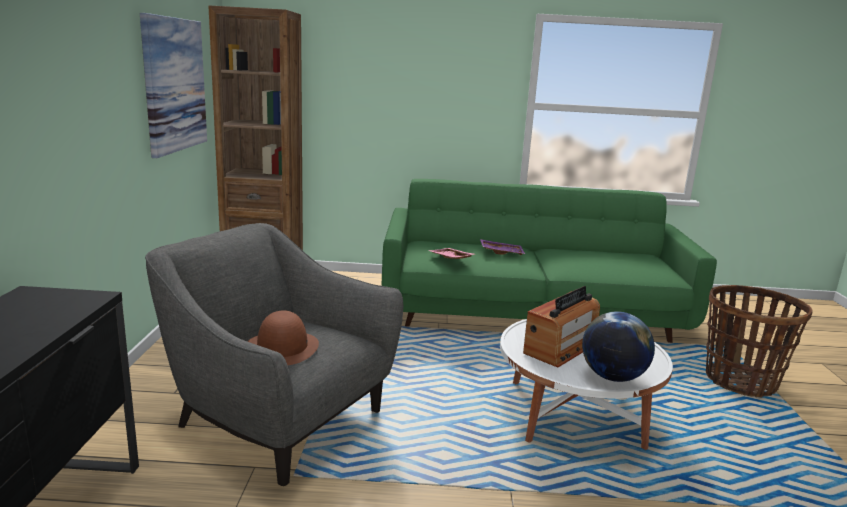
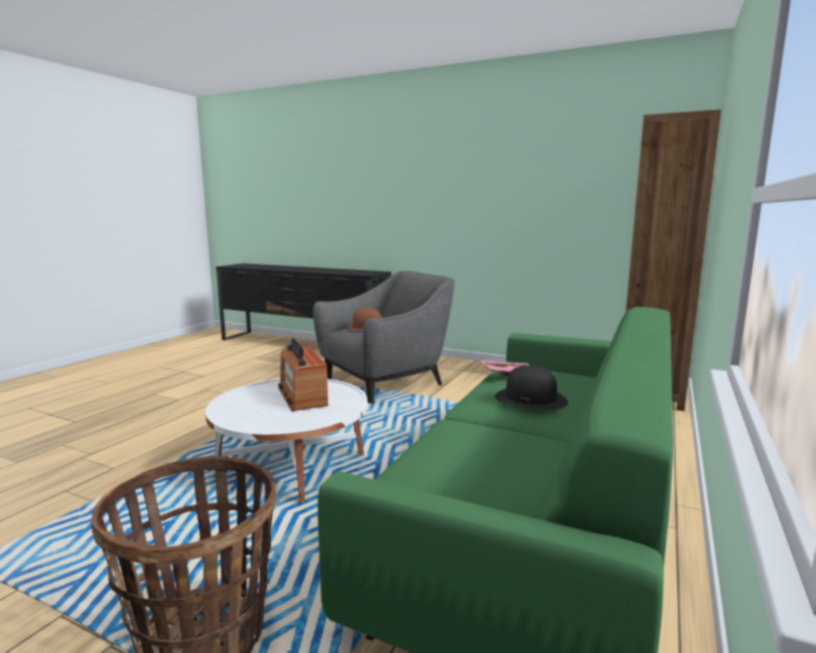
camera: 115 degrees right, 5 degrees down
(174, 85) = (575, 196): picture -> none
(501, 252) = (531, 398): purple tray -> black hat
(612, 377) = (238, 397): globe -> none

